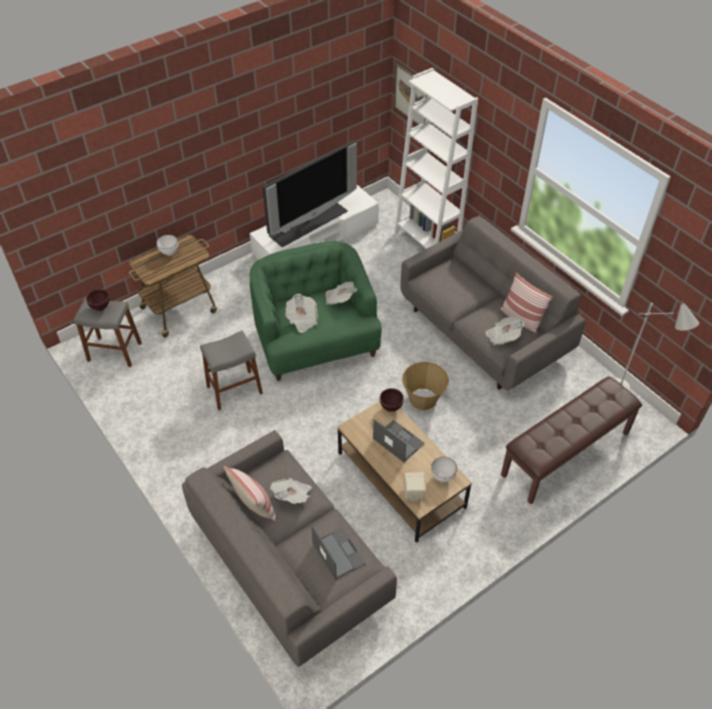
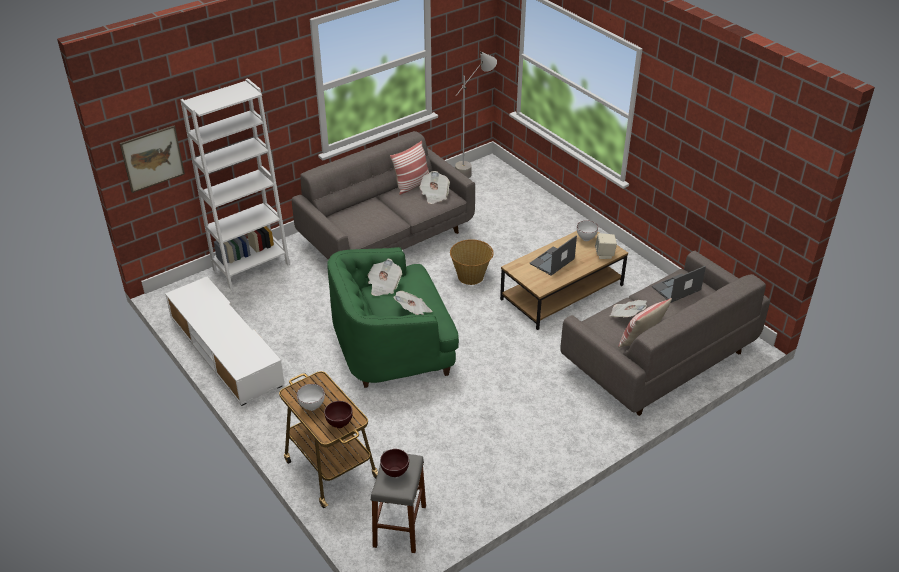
camera: 90 degrees left, 10 degrees down
(234, 390) = (461, 408): grey stool -> none
(307, 222) = (228, 331): television -> none
(391, 408) = (516, 264): brown bowl -> brown bowl (340, 424)
(566, 454) = (526, 204): brown bench -> none

